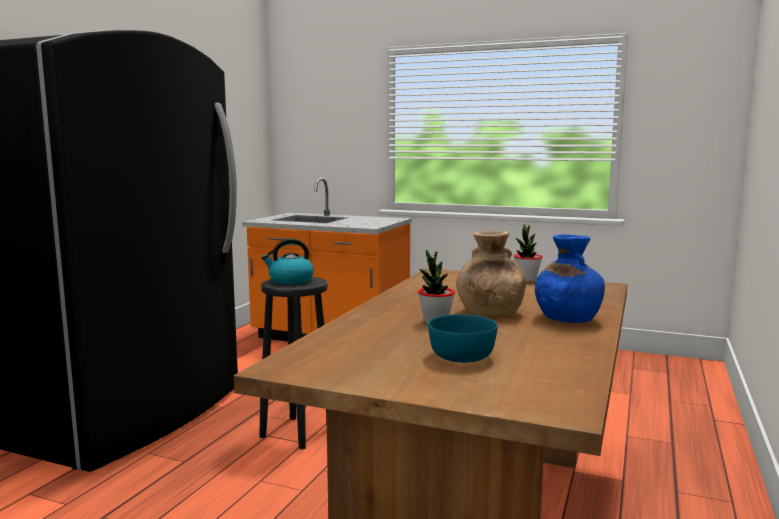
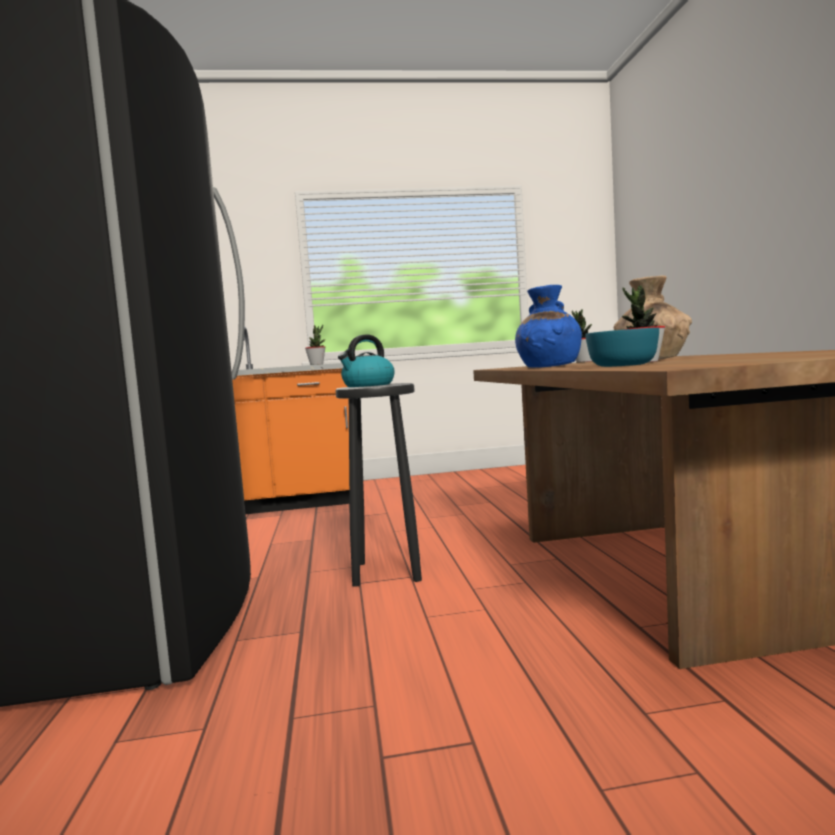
camera: 30 degrees left, 5 degrees down
(369, 221) = (316, 364): none -> potted plant
(462, 356) = (765, 356): turquoise bowl -> turquoise bowl (622, 365)
(566, 318) = (717, 355): blue vase -> blue vase (548, 367)

